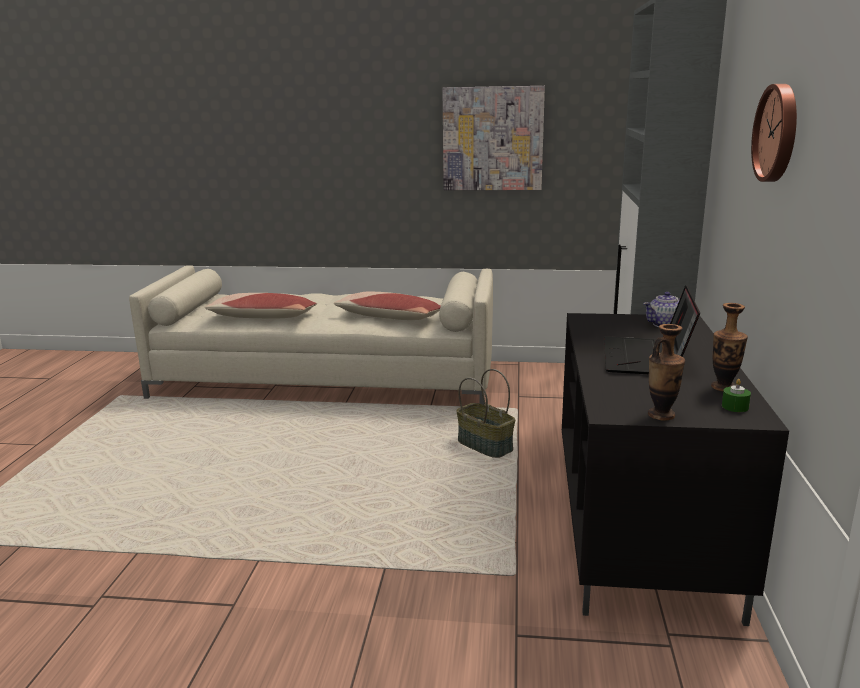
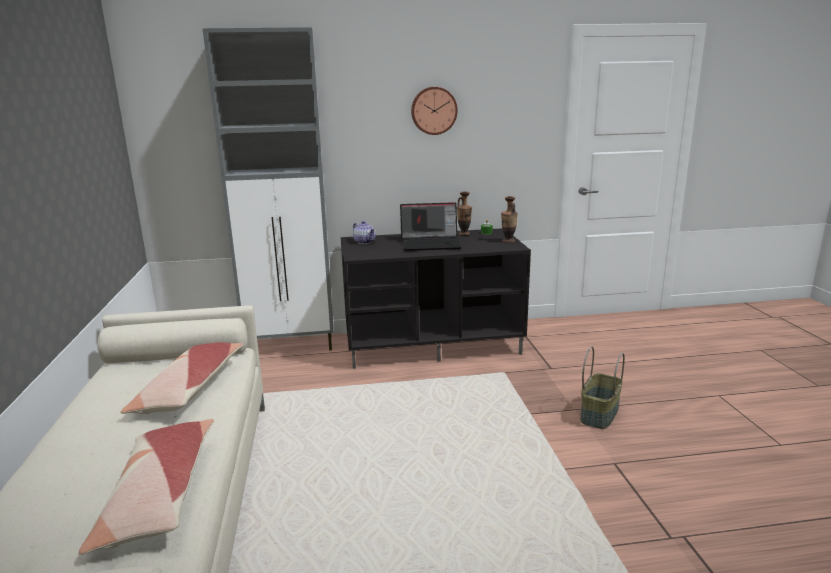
camera: 105 degrees left, 0 degrees up
(486, 445) = (339, 400): basket -> basket (598, 414)
(492, 139) = (63, 162): picture -> none

